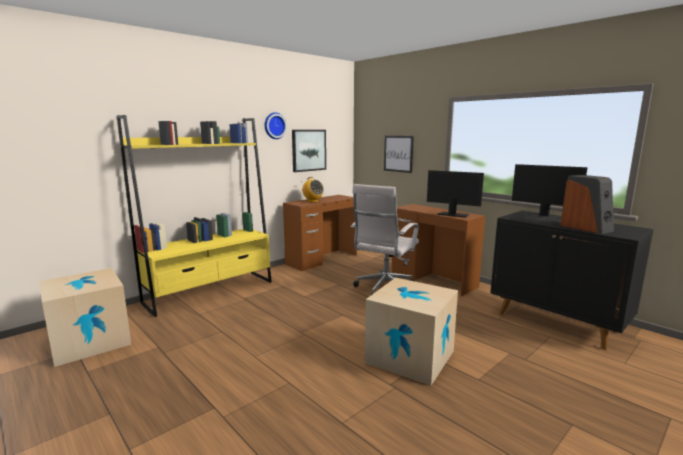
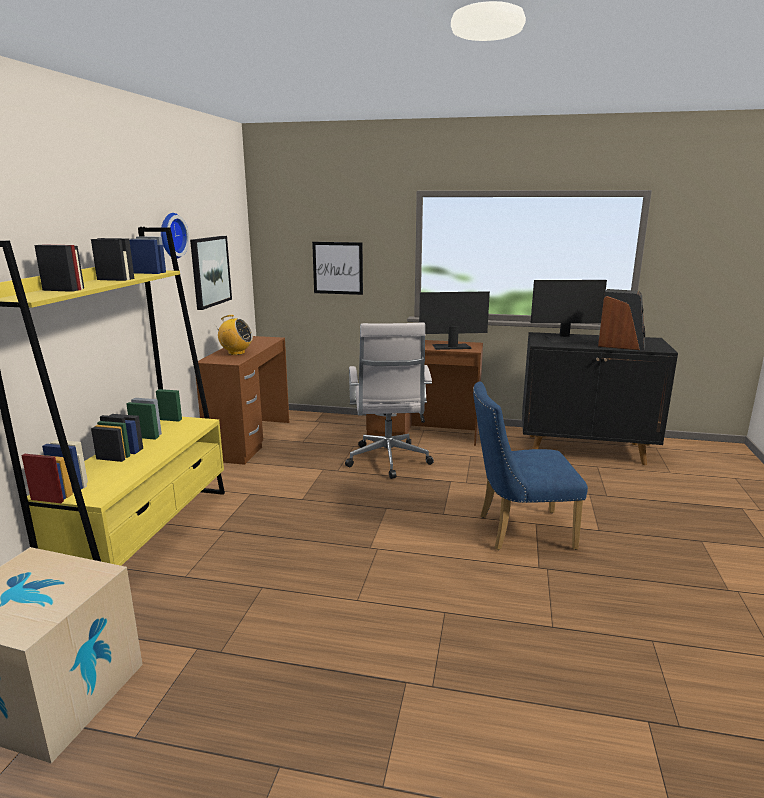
camera: 35 degrees left, 5 degrees up
(410, 357) = (518, 531): cardboard box -> blue chair

